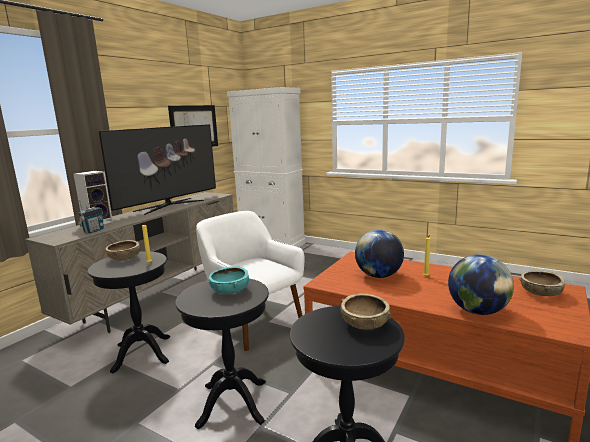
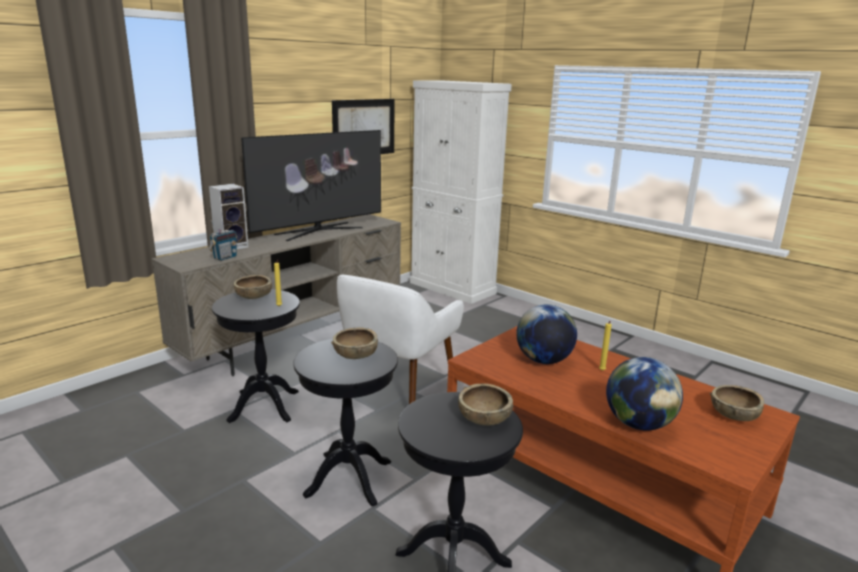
camera: 10 degrees right, 5 degrees up
(230, 290) = (355, 355): turquoise bowl -> brown bowl
(253, 323) = (397, 390): white armchair -> white armchair turned 120 degrees counterclockwise

